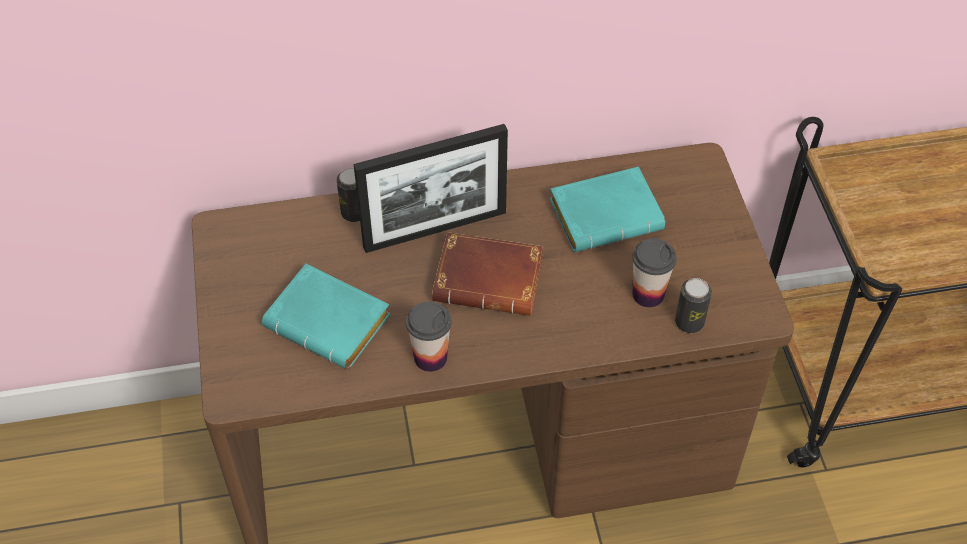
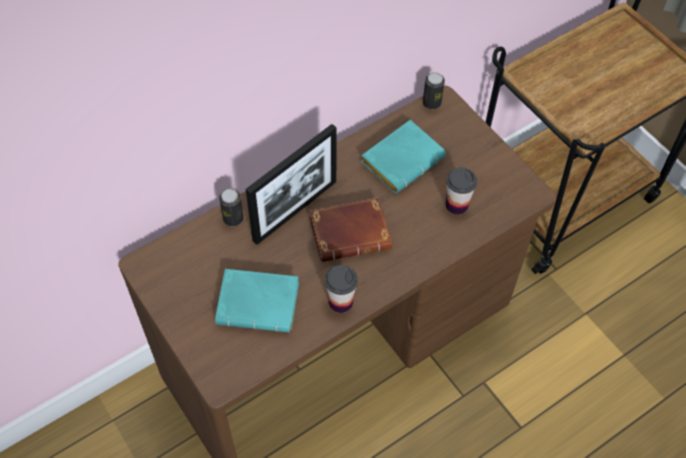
camera: 25 degrees left, 5 degrees up
(689, 322) = (491, 214): can -> can (431, 103)

